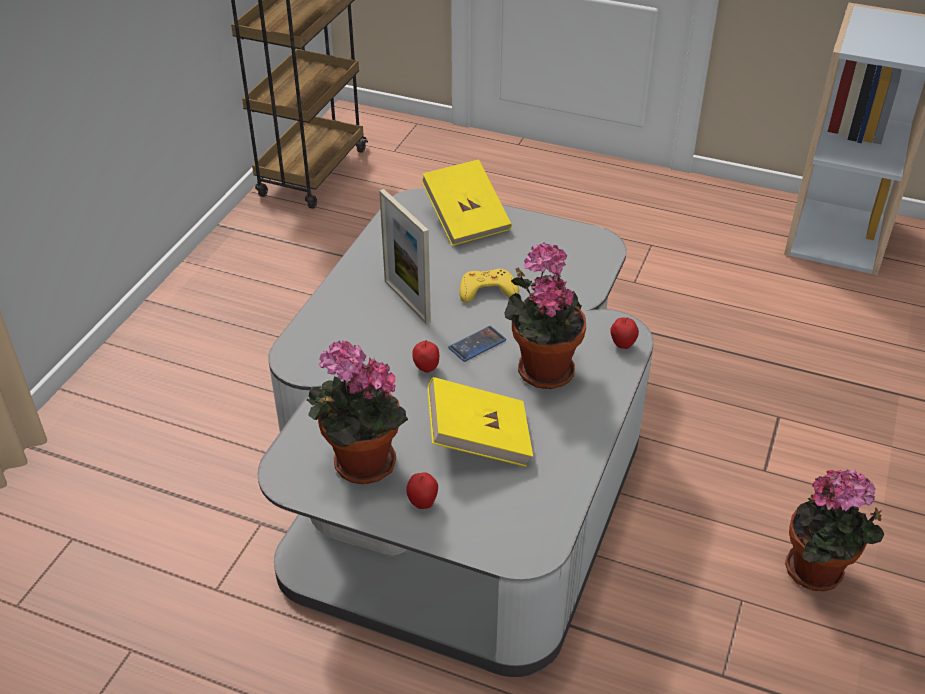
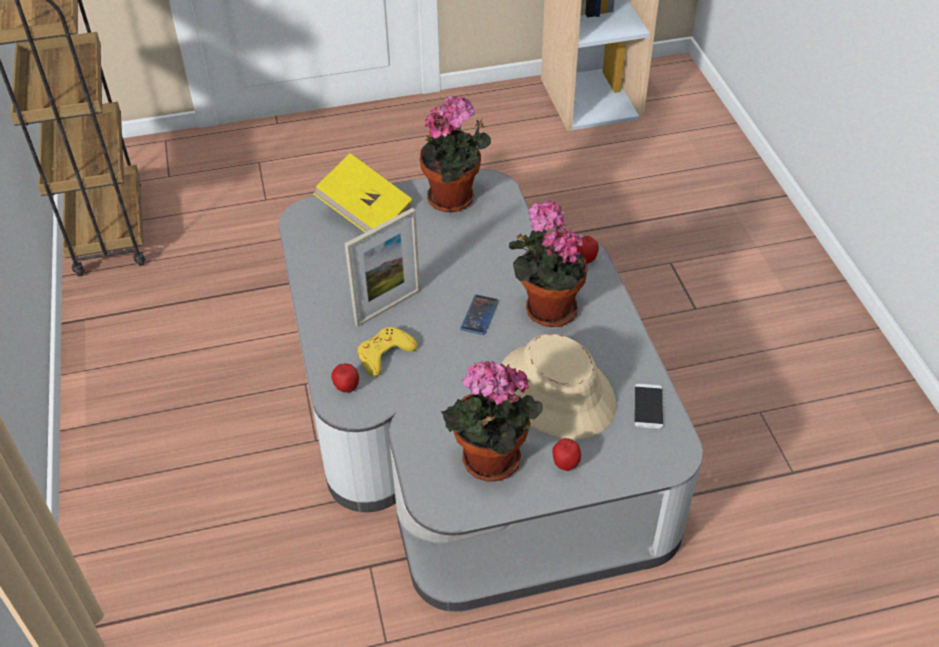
camera: 35 degrees left, 5 degrees up
(407, 301) = (388, 307): picture frame -> picture frame turned 60 degrees counterclockwise
(426, 369) = (460, 356): apple -> apple (347, 388)
(479, 440) = (556, 392): yellow book -> beige hat
(487, 290) = (443, 266): yellow game controller -> yellow game controller (385, 354)
(550, 497) = (648, 406): none -> phone
(818, 573) = (788, 364): potted plant -> potted plant (455, 199)

